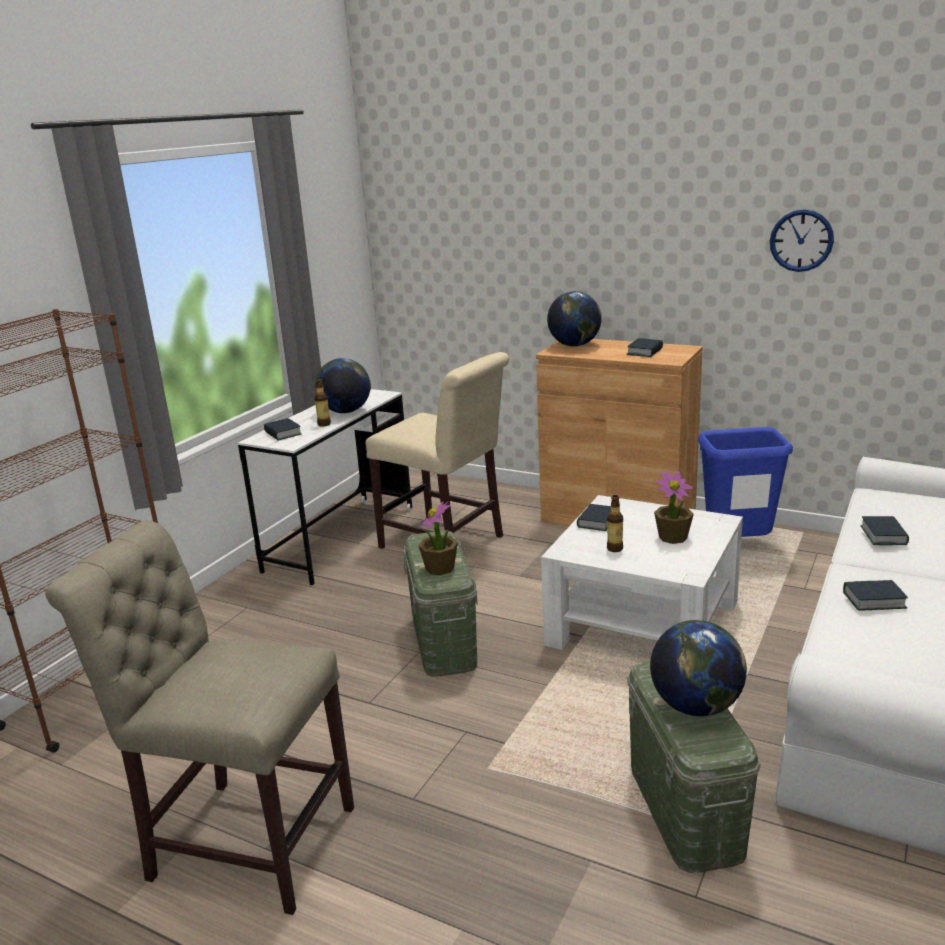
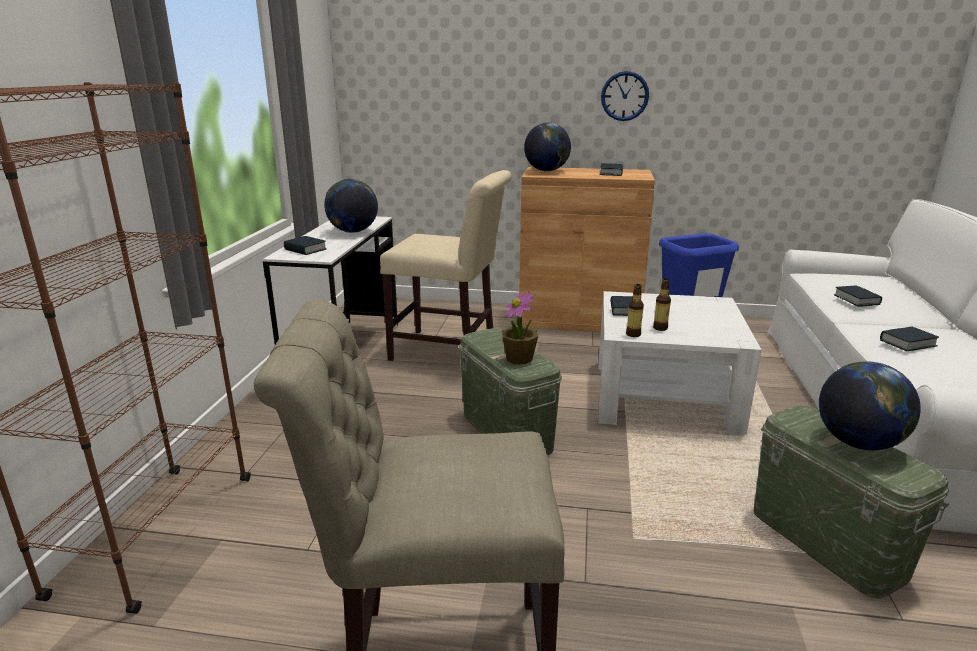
camera: 20 degrees left, 0 degrees up
(324, 424) = (341, 241): bottle -> bottle (633, 334)
(673, 537) = (697, 316): potted plant -> none
(801, 240) = (734, 79): wall clock -> wall clock (624, 96)

